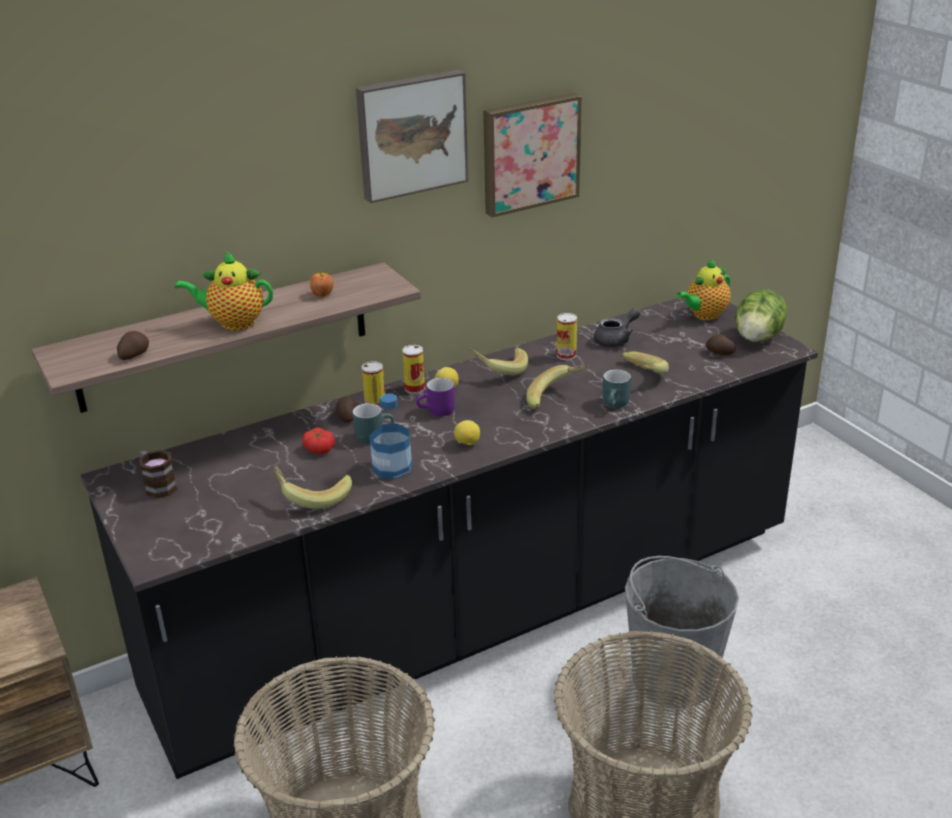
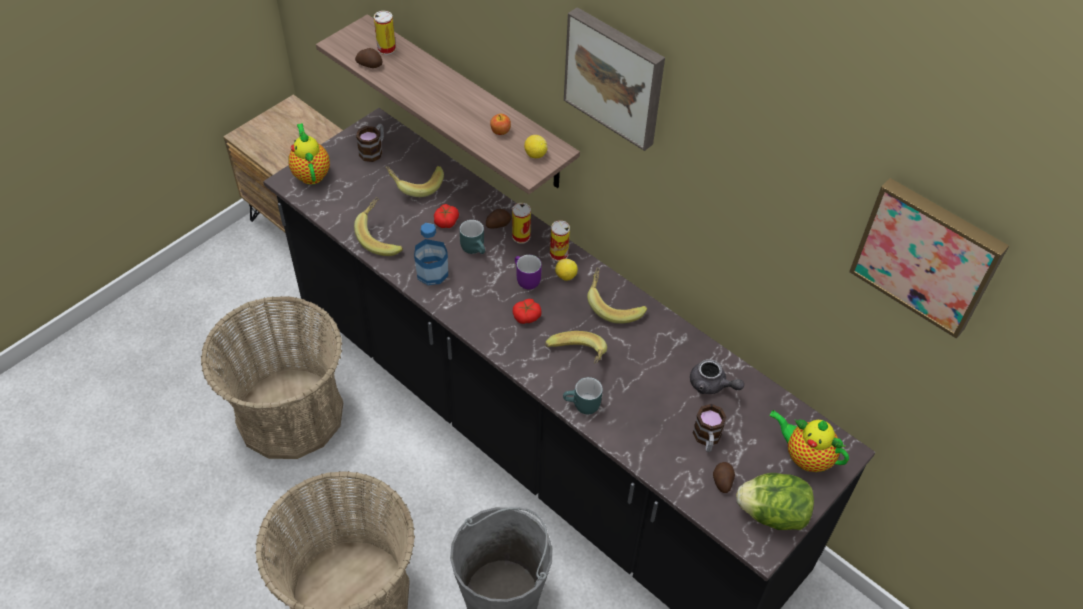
camera: 70 degrees right, 20 degrees up
(233, 323) = (433, 97): teapot -> teapot (311, 173)
(467, 443) = (481, 311): lemon -> lemon (535, 155)
(488, 418) = (527, 316): none -> tomato
(529, 153) = (719, 177): picture -> picture (927, 255)
(566, 355) = (662, 350): can -> can (386, 49)
(638, 376) = (643, 416): banana -> banana (415, 185)
(674, 352) = (707, 439): none -> mug

